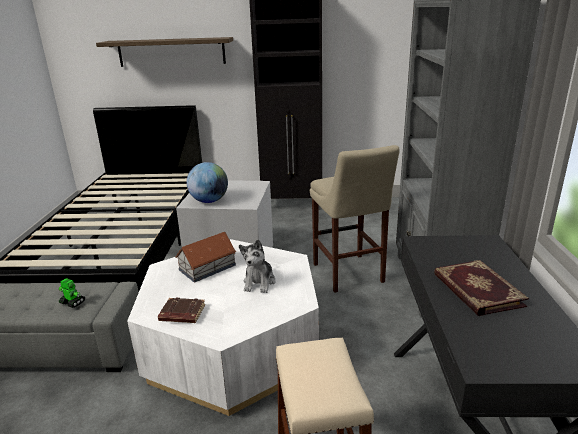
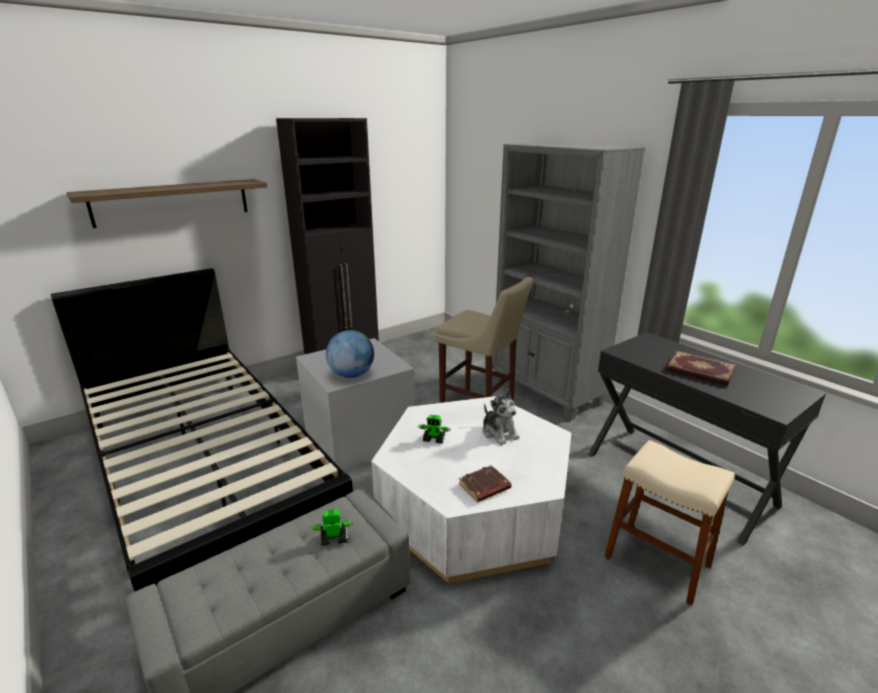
camera: 40 degrees left, 0 degrees up
(208, 267) = (434, 439): toy house -> toy robot

